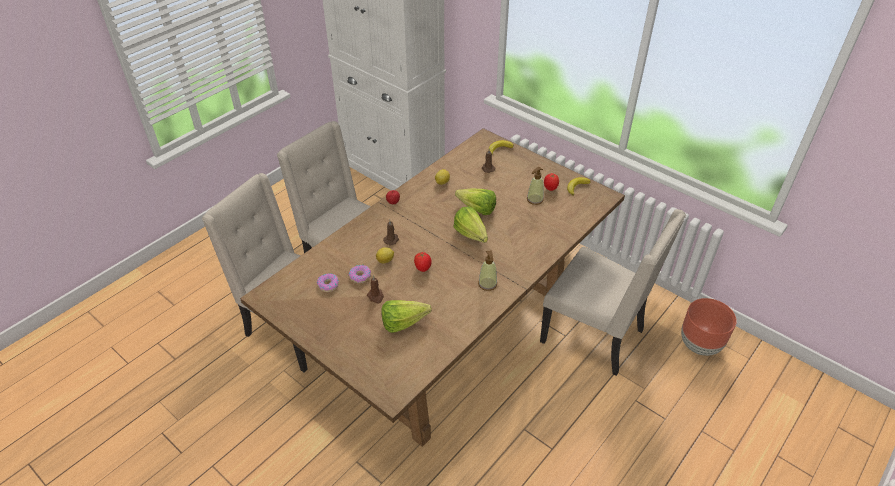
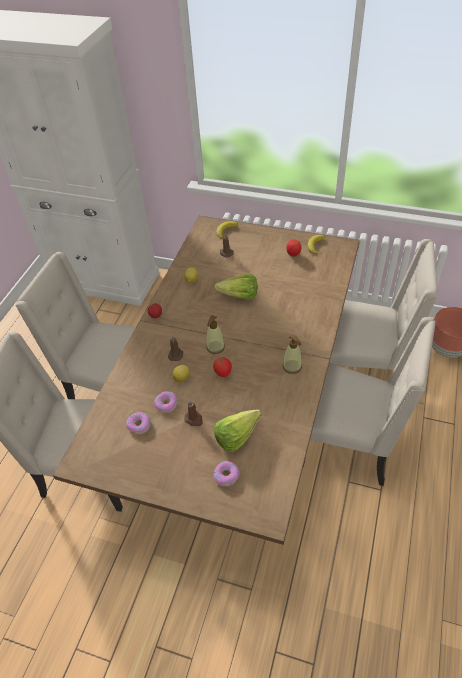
camera: 20 degrees left, 5 degrees up
(376, 350) = (226, 475): none -> donut
(472, 237) = (251, 325): lettuce -> none
(534, 199) = (286, 269): soap dispenser -> soap dispenser (215, 347)
(544, 398) = (350, 445): none -> beige chair

